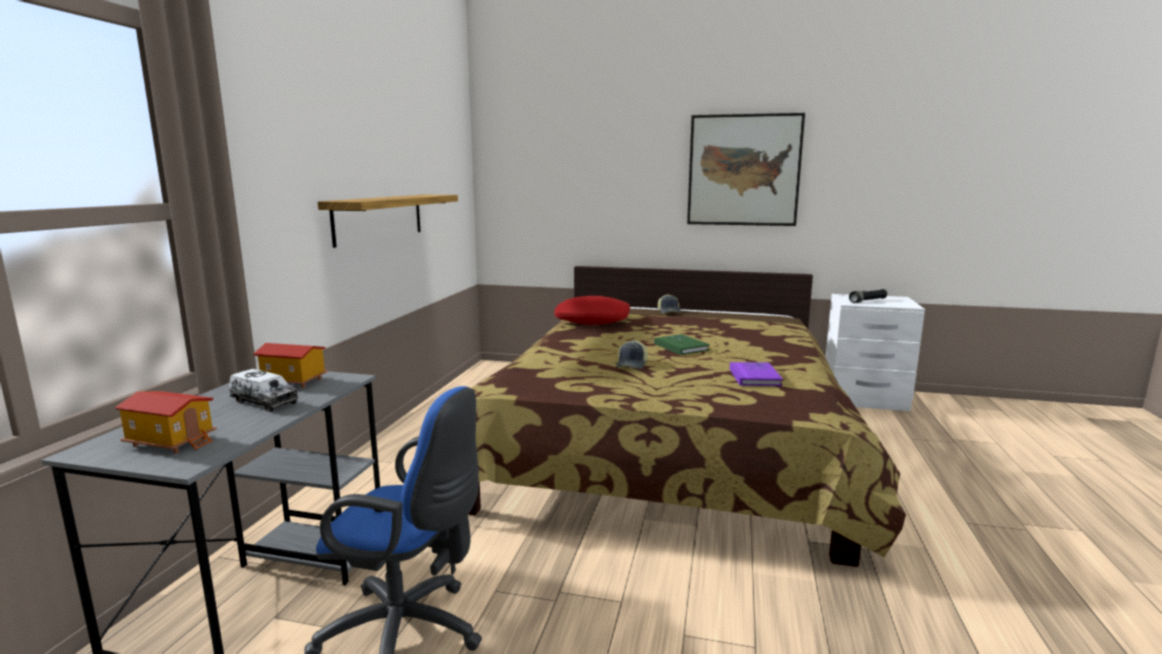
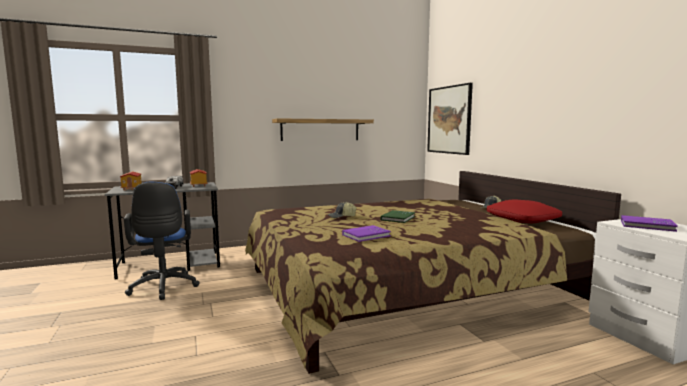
camera: 55 degrees right, 5 degrees down
(593, 320) = (416, 201): red pillow -> red pillow (522, 220)
(743, 170) = (570, 94): picture -> picture (449, 120)
(867, 301) = (647, 225): black flashlight -> purple book

